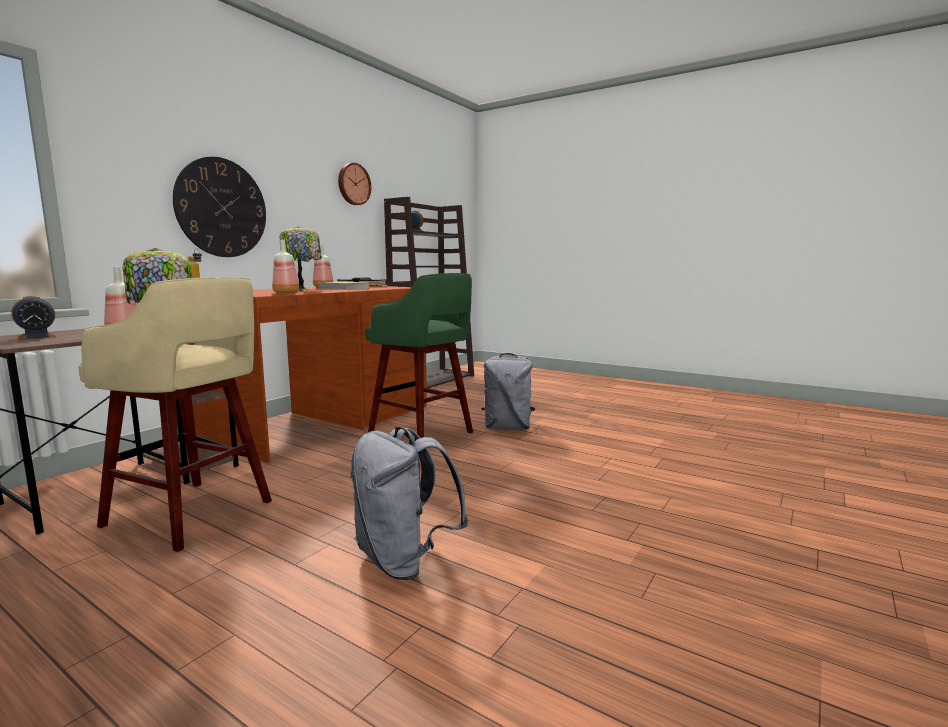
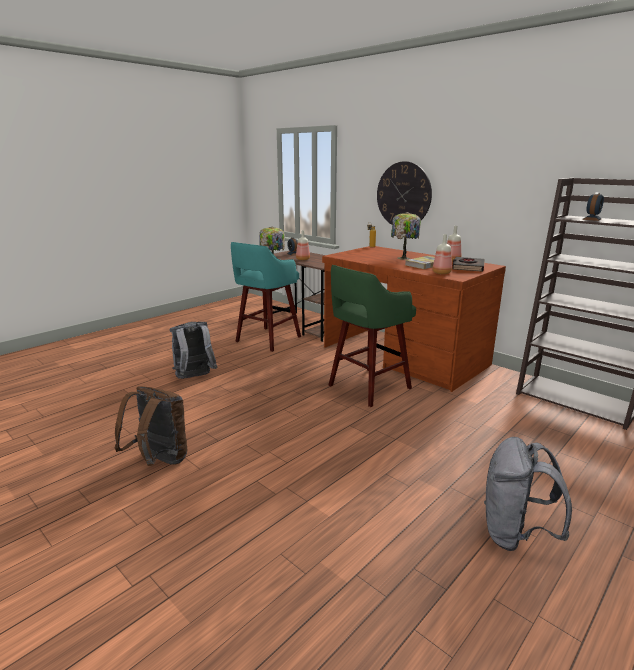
camera: 100 degrees right, 10 degrees up
(192, 514) = (267, 340): beige stool -> turquoise stool
(286, 293) = (358, 257): bottle -> bottle (442, 273)
(353, 184) = (529, 165): wall clock -> none
(507, 428) = (381, 424): grey backpack -> grey backpack (515, 534)
(688, 525) = (159, 461): none -> brown backpack

